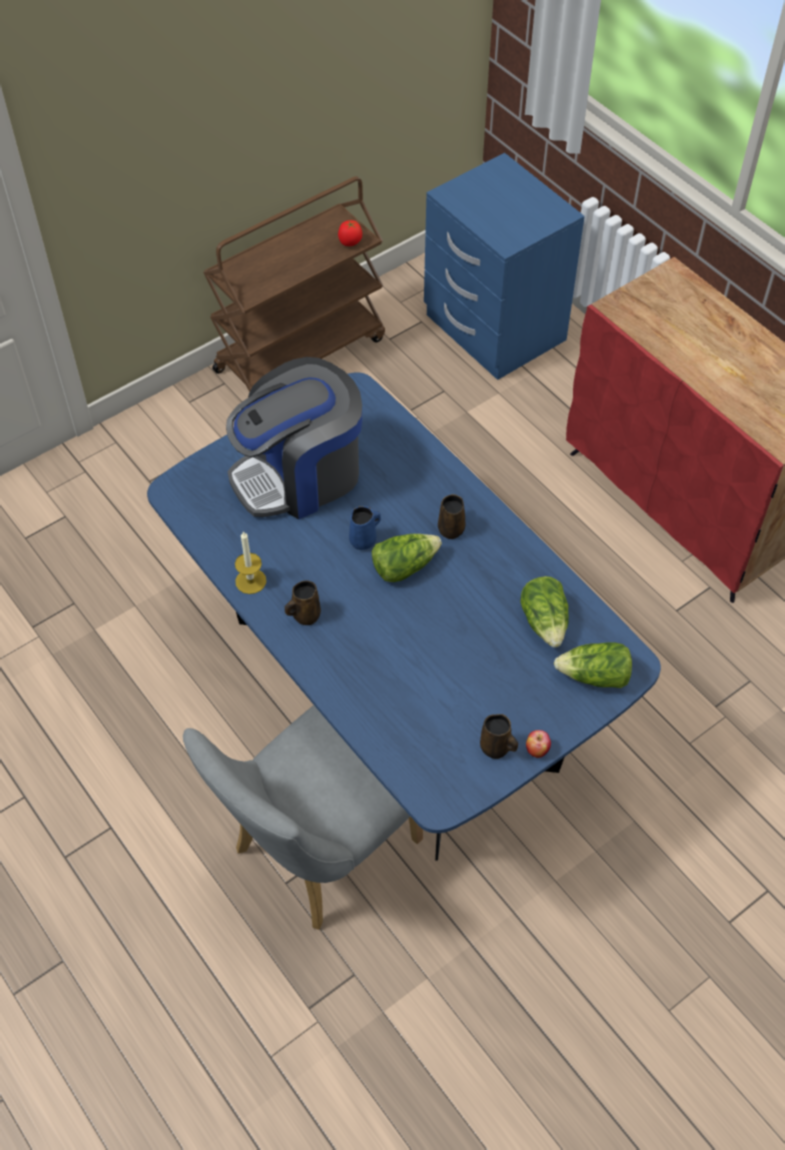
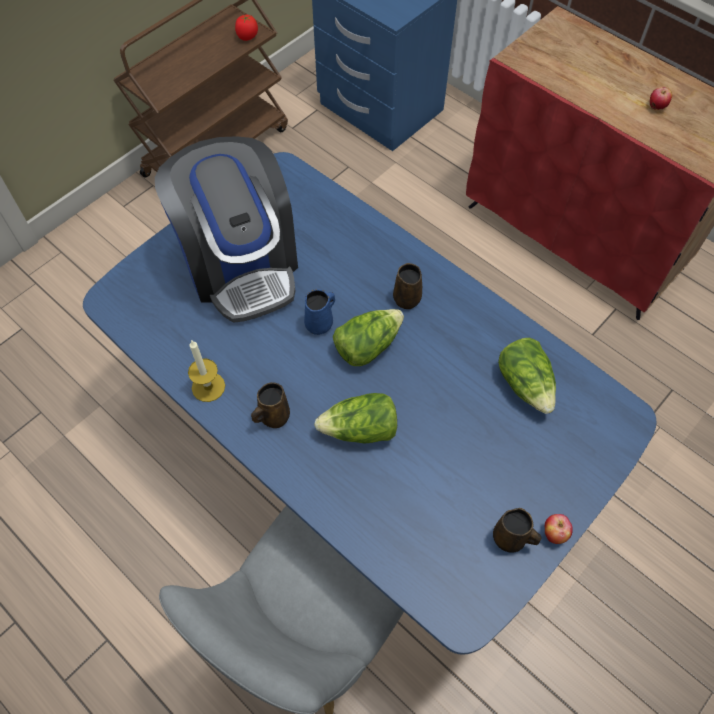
camera: 10 degrees left, 5 degrees up
(300, 475) = (241, 264): coffee machine -> coffee machine turned 75 degrees counterclockwise
(594, 676) = (592, 437): lettuce -> lettuce (360, 430)
(745, 377) = (656, 108): none -> apple

